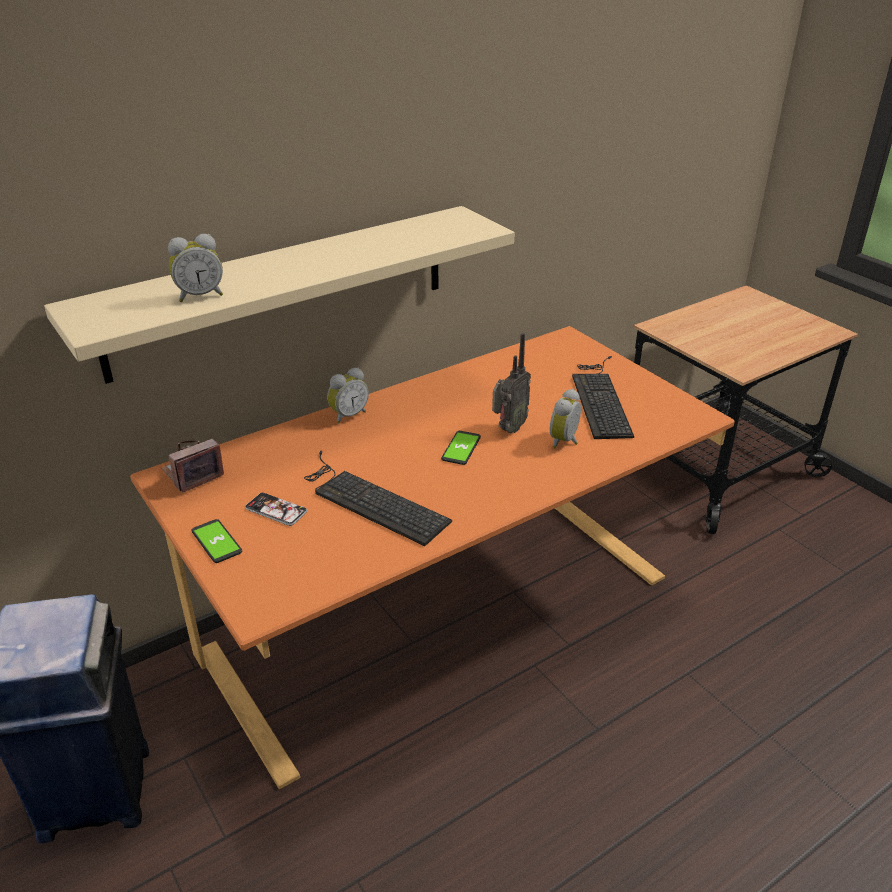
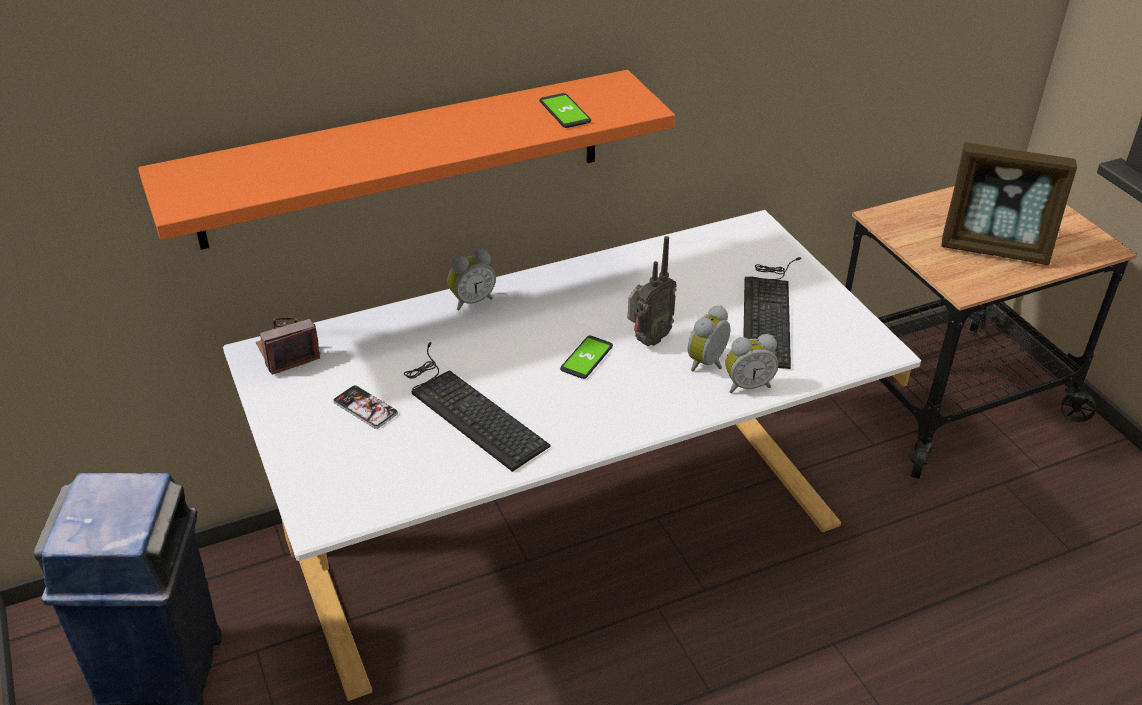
camera: 10 degrees right, 5 degrees up
(200, 295) = (299, 171): alarm clock -> alarm clock (747, 385)
(216, 542) = (295, 437): phone -> phone (564, 112)
(282, 291) = (403, 159): beige shelf -> orange shelf
(447, 623) = (570, 543): orange desk -> white desk
(752, 339) = (995, 249): none -> picture frame

